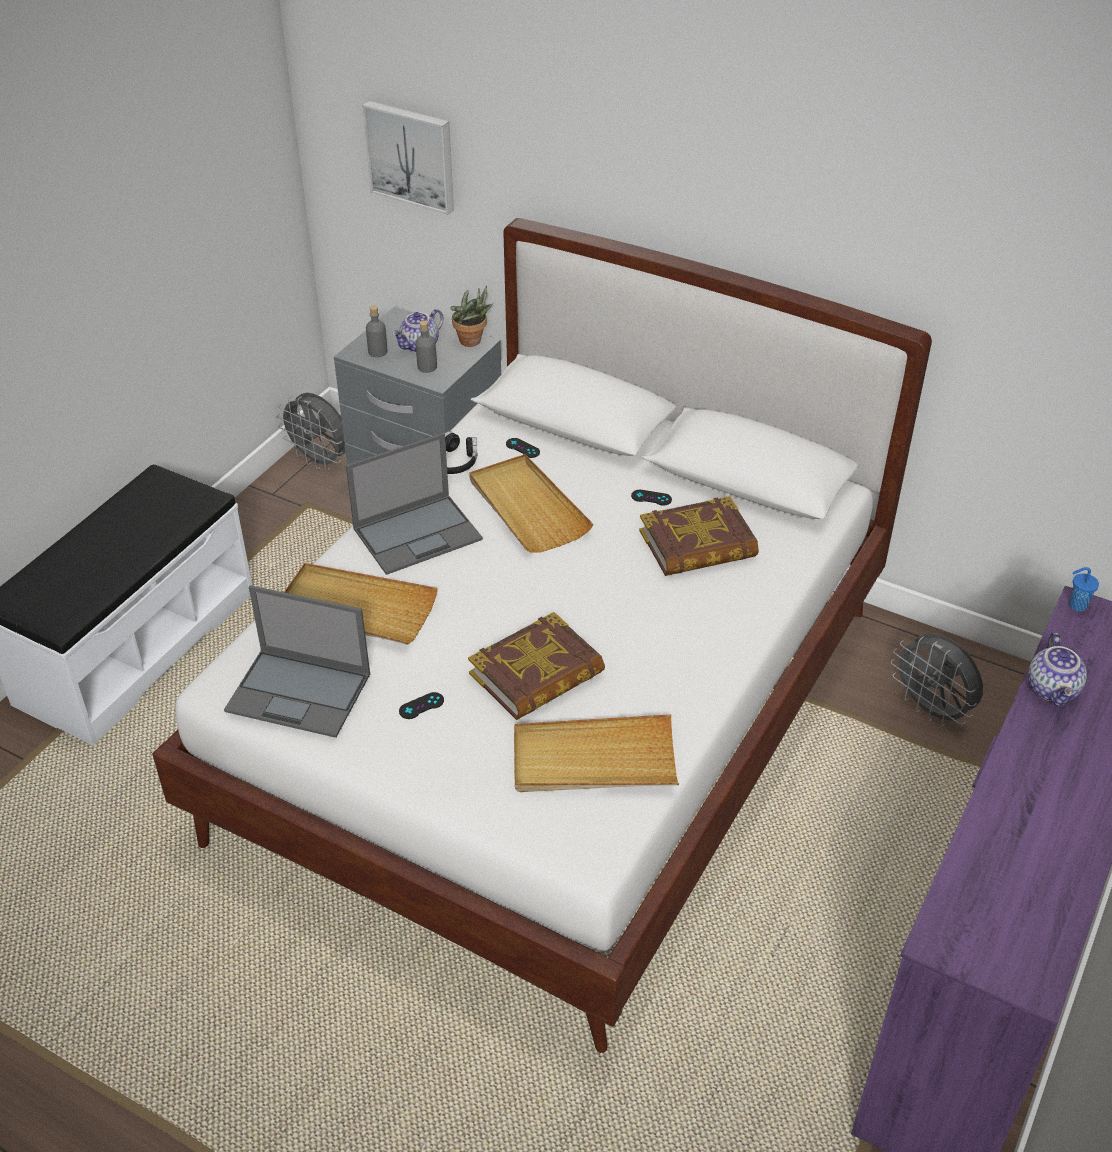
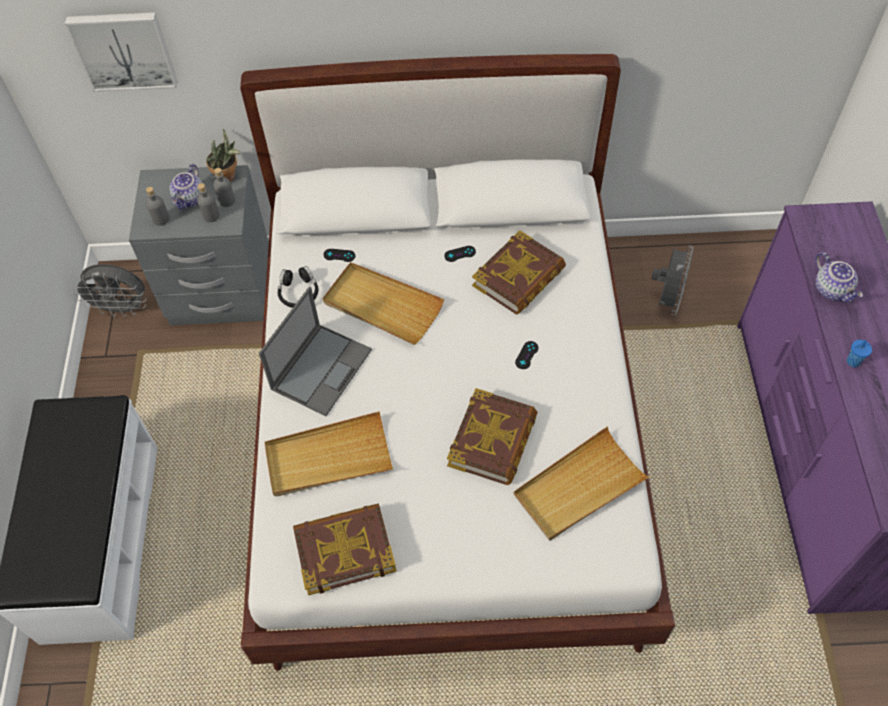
camera: 30 degrees left, 15 degrees up
(300, 692) = (344, 550): laptop -> book
(421, 706) = (435, 510): black game controller -> black game controller (526, 355)
(453, 360) = (227, 200): none -> grey bottle
(931, 710) = (667, 298): grey fan -> grey fan turned 90 degrees counterclockwise
(1076, 605) = (802, 218): blue cup -> blue cup (852, 362)

